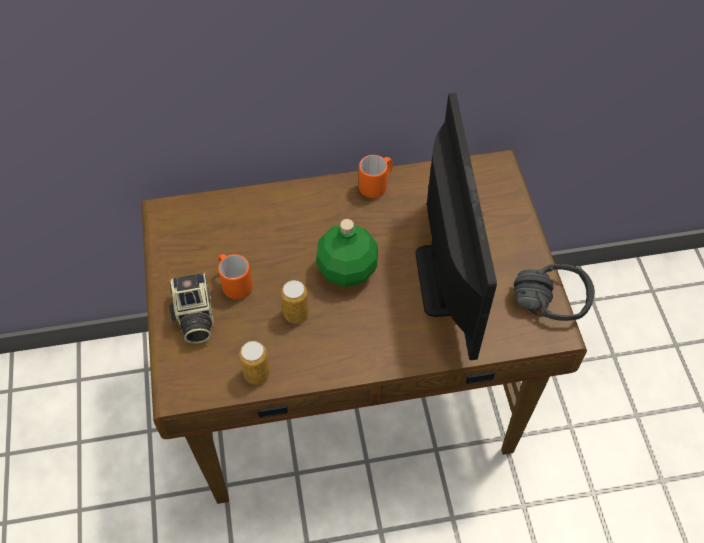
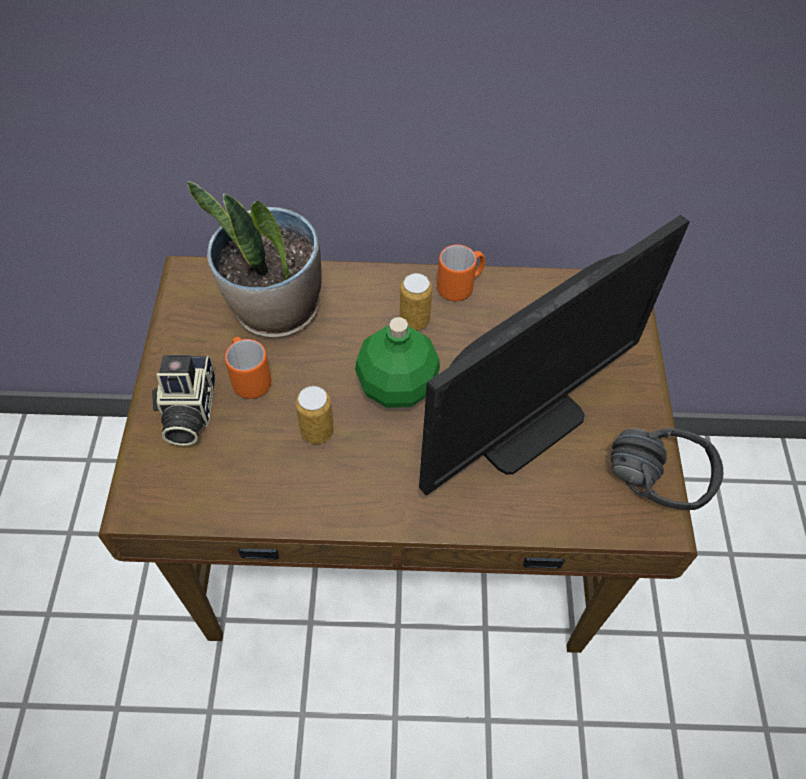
camera: 10 degrees right, 0 degrees up
(240, 228) = (275, 310): none -> potted plant
(257, 374) = (245, 500): can -> can (414, 320)
(446, 279) = (523, 422): monitor -> monitor turned 45 degrees clockwise

